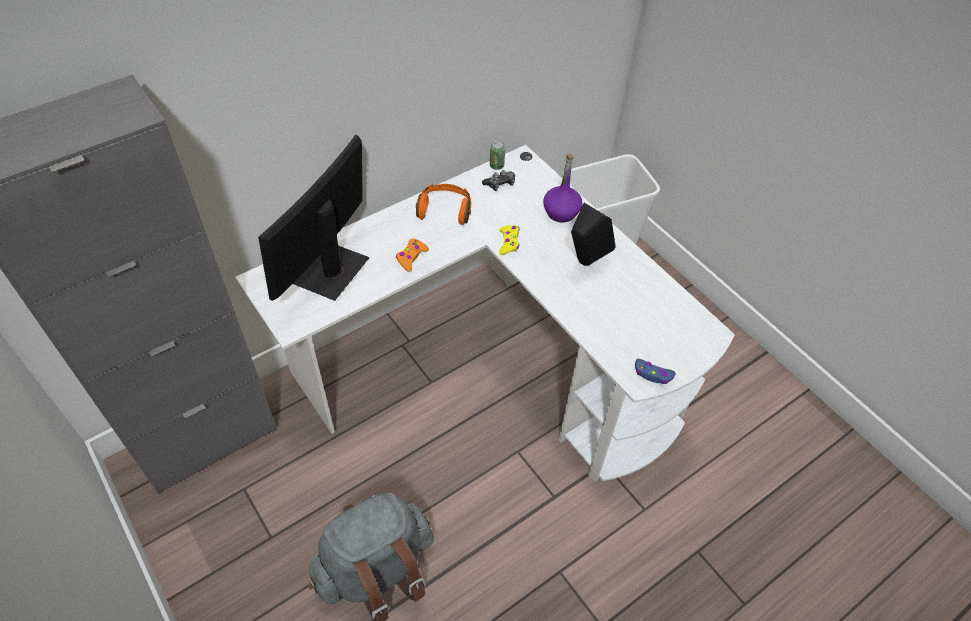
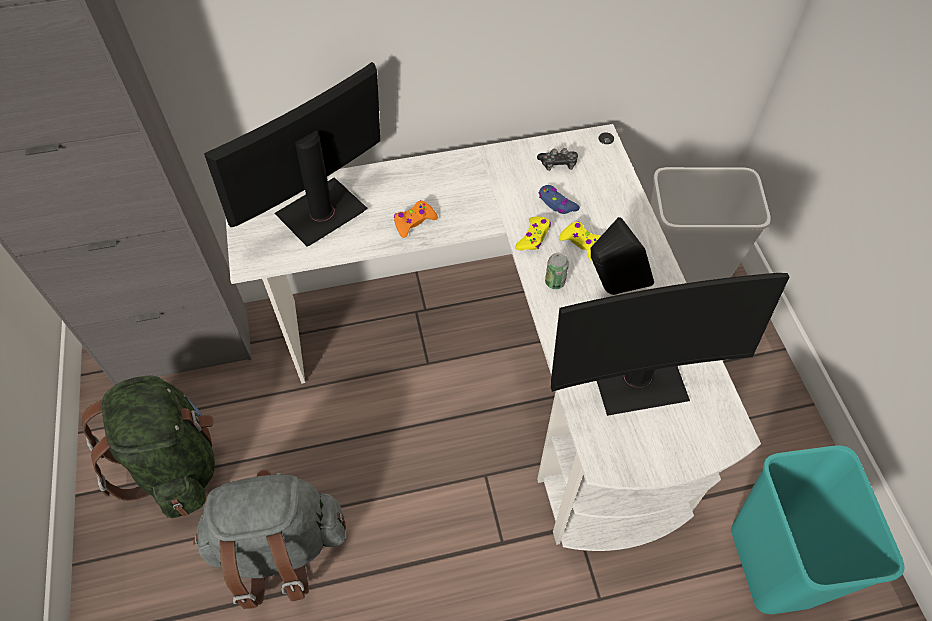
camera: 25 degrees right, 5 degrees up
(250, 538) = (176, 463): none -> green backpack
(445, 210) = (479, 177): orange headphones -> none
(496, 166) = (565, 141): can -> can (555, 282)
(547, 236) = (582, 244): none -> yellow game controller
(561, 212) = (614, 219): purple bottle -> none
(634, 319) = (638, 379): none -> monitor
(652, 374) = (626, 458): blue game controller -> blue game controller (556, 203)
(751, 438) = (773, 565): none -> turquoise trash can

